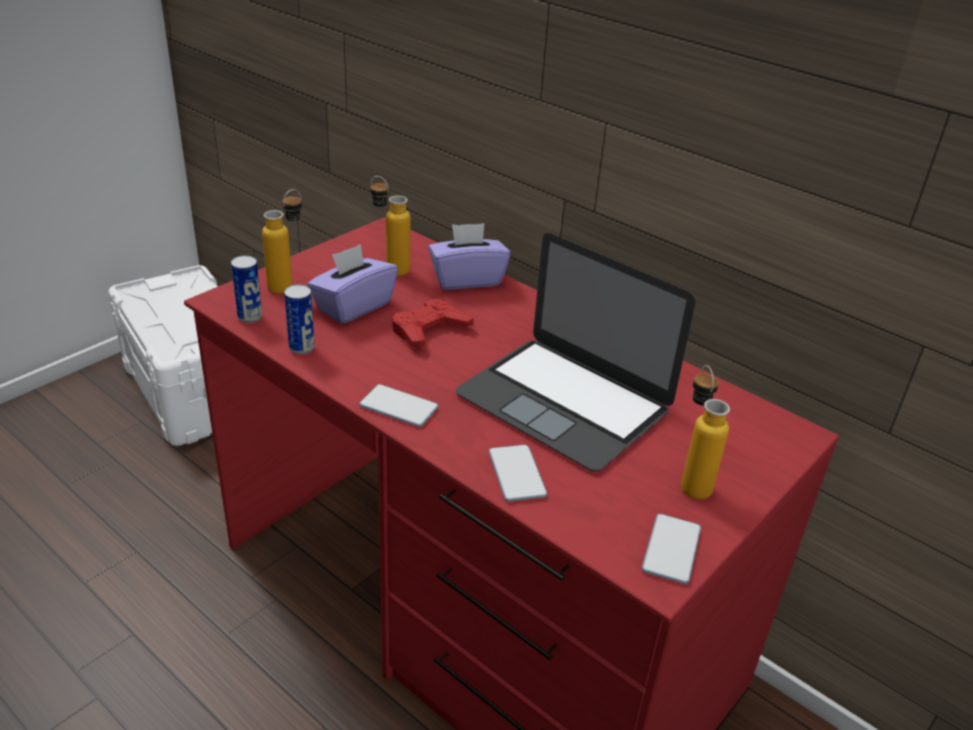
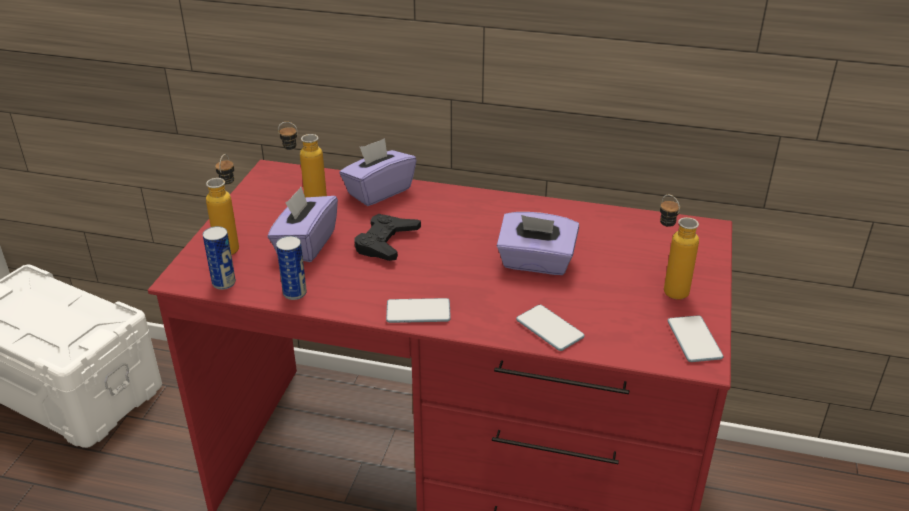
camera: 25 degrees left, 0 degrees up
(429, 329) = (386, 242): red game controller -> black game controller
(563, 401) = (536, 263): laptop -> purple tissue box

